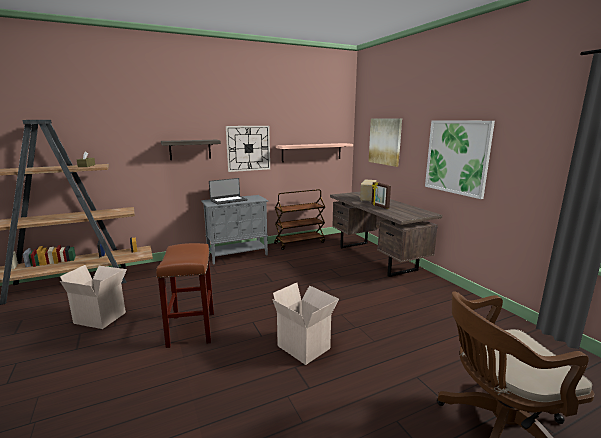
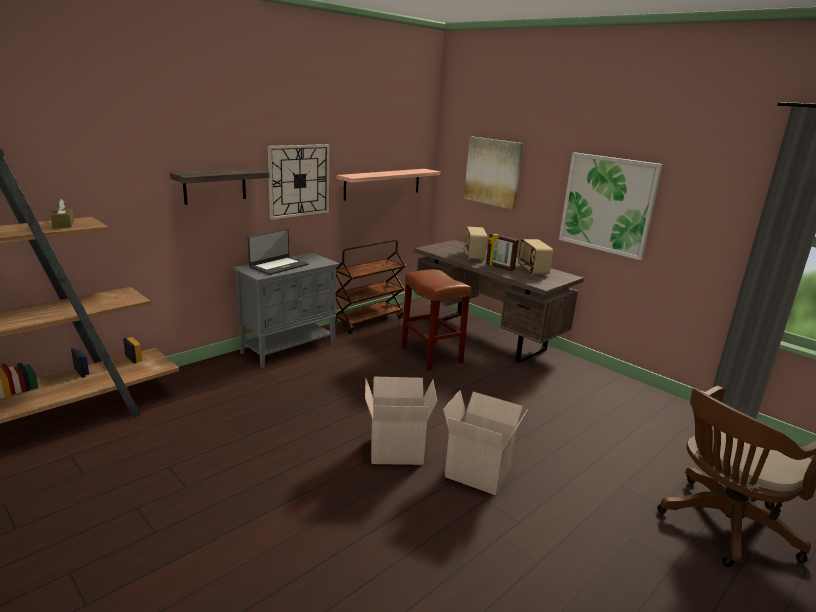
camera: 20 degrees left, 5 degrees up
(101, 317) = (151, 477): cardboard box -> cardboard box (397, 449)
(191, 328) = (310, 472): brown stool -> brown stool (430, 355)
(403, 209) = (532, 270): none -> radio

